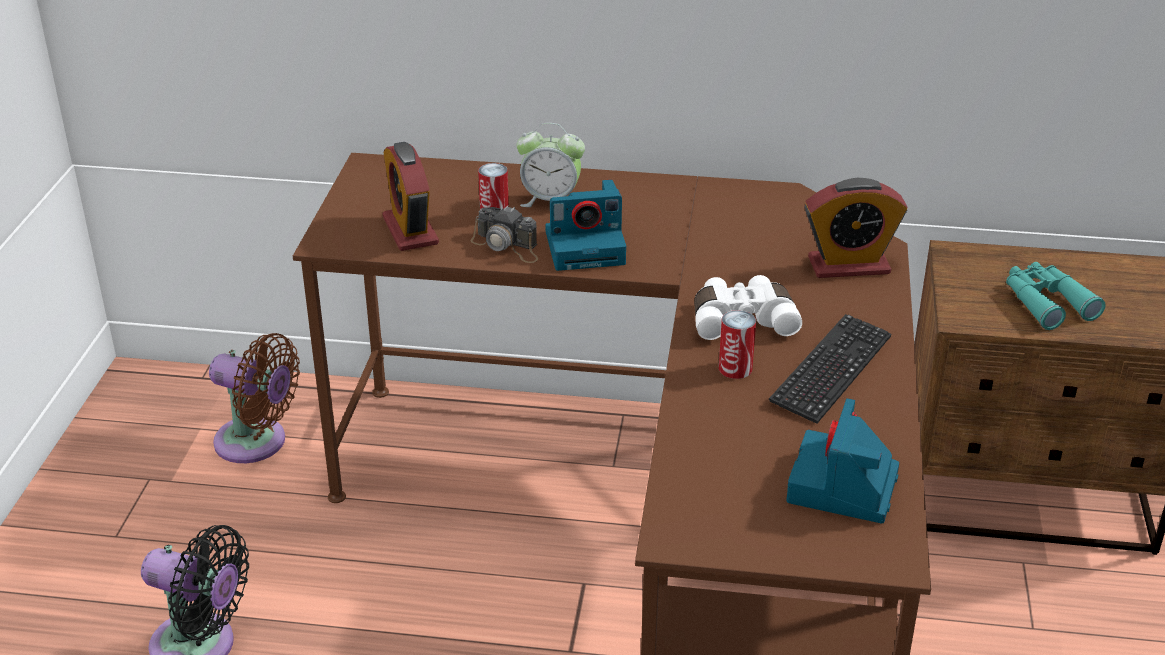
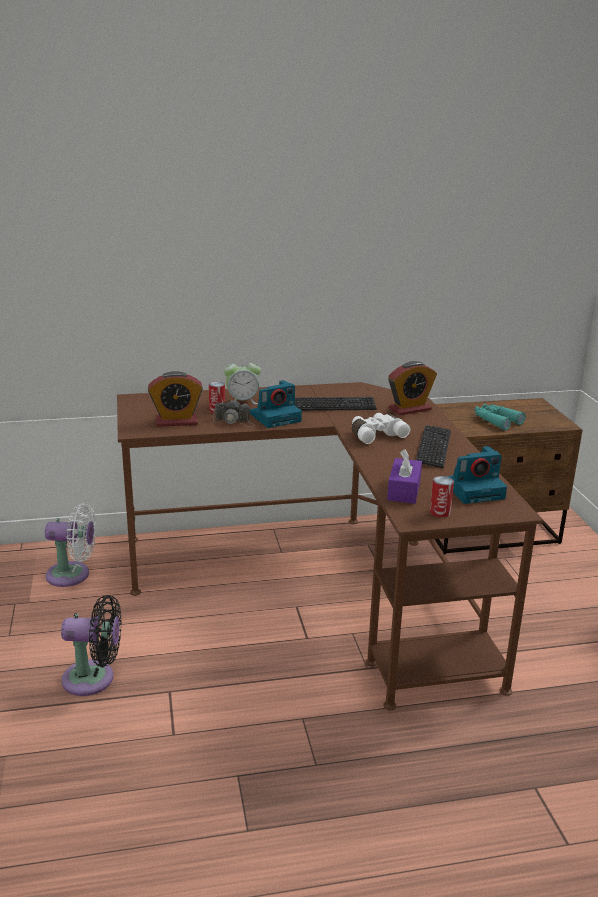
camera: 20 degrees left, 10 degrees down
(257, 443) = (72, 575): brown fan -> white fan
(410, 230) = (176, 421): alarm clock -> alarm clock turned 60 degrees counterclockwise
(707, 463) = (404, 490): none -> purple tissue box
(710, 236) = (335, 406): none -> keyboard
(735, 368) = (388, 453): can -> can (440, 512)
(843, 488) = (474, 489): camera -> camera turned 105 degrees counterclockwise

